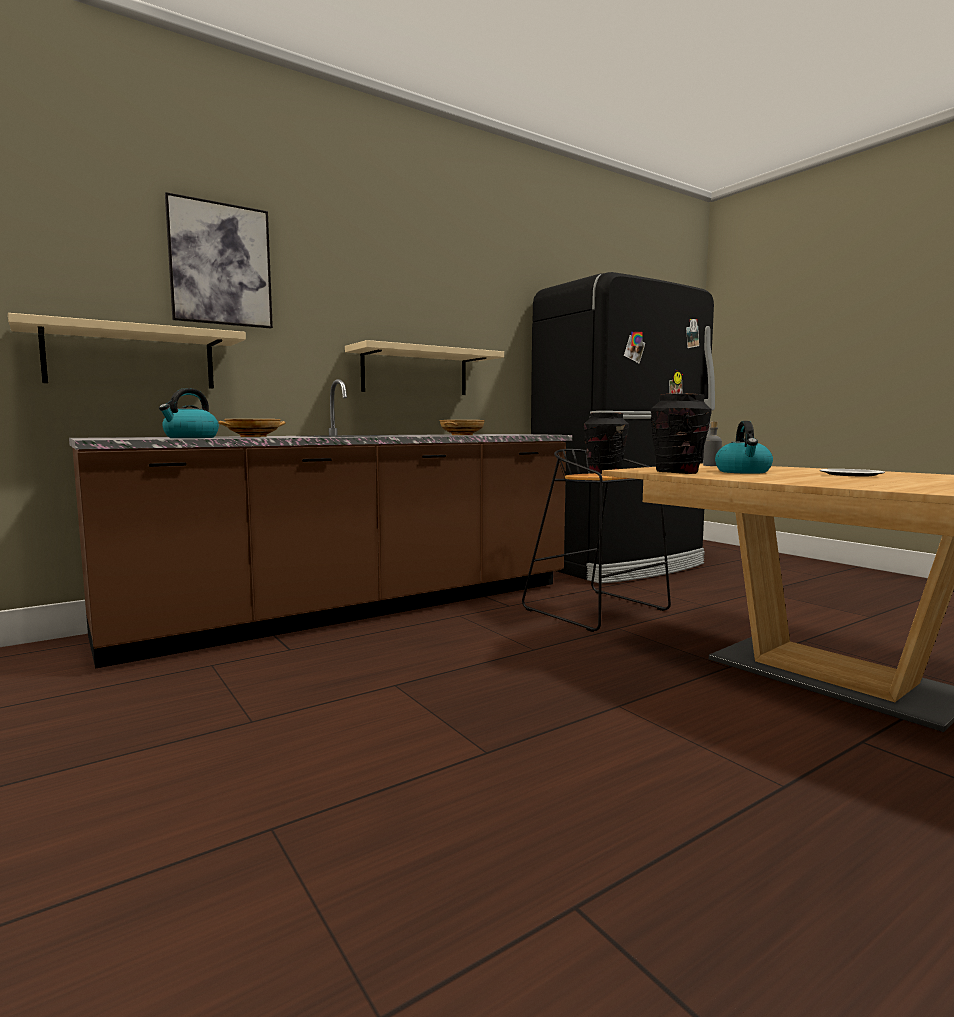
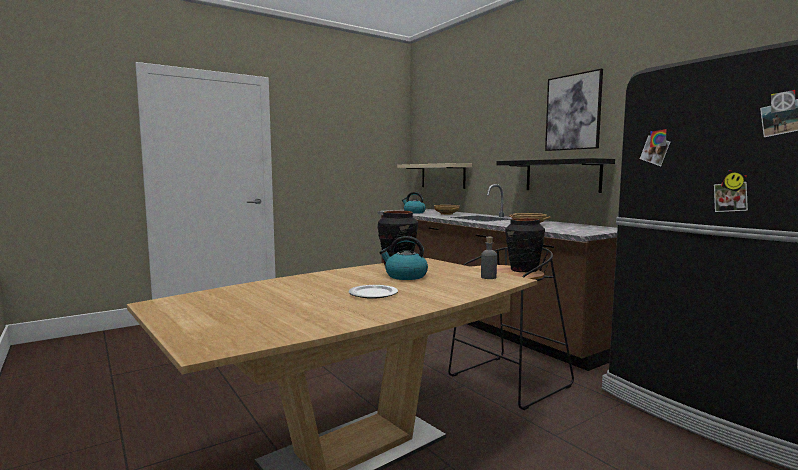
camera: 90 degrees right, 0 degrees up
(220, 264) = (470, 127): picture -> picture (573, 112)
(415, 372) = (562, 175): beige shelf -> black shelf

